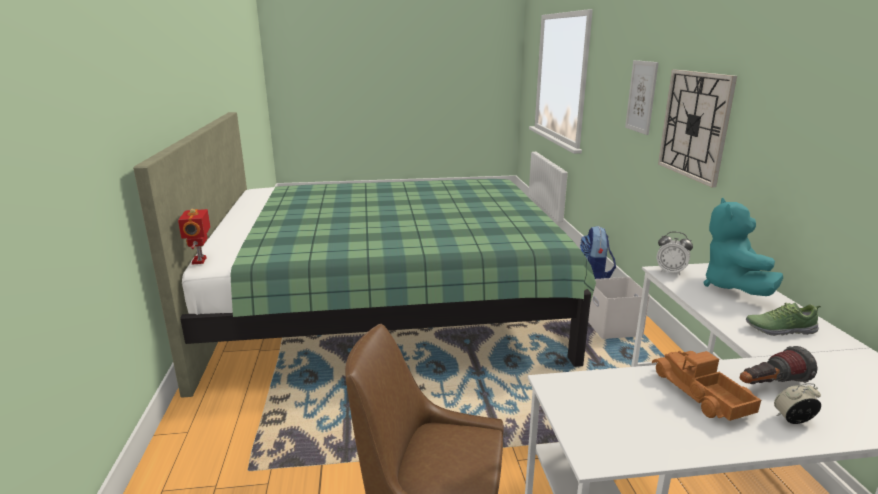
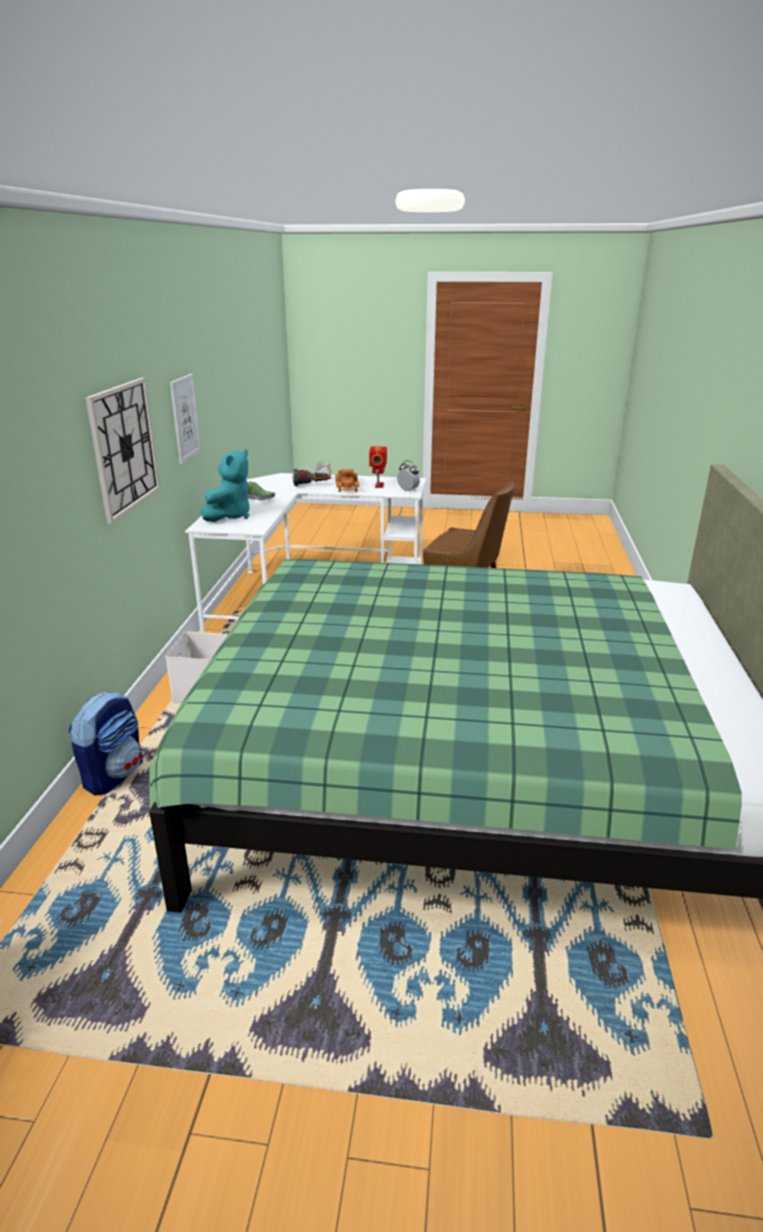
camera: 165 degrees left, 5 degrees up
(200, 260) = (682, 586): toy robot -> toy robot (378, 485)
(641, 96) = (48, 463): picture -> picture (185, 418)
(670, 271) = (250, 528): alarm clock -> alarm clock (408, 490)

